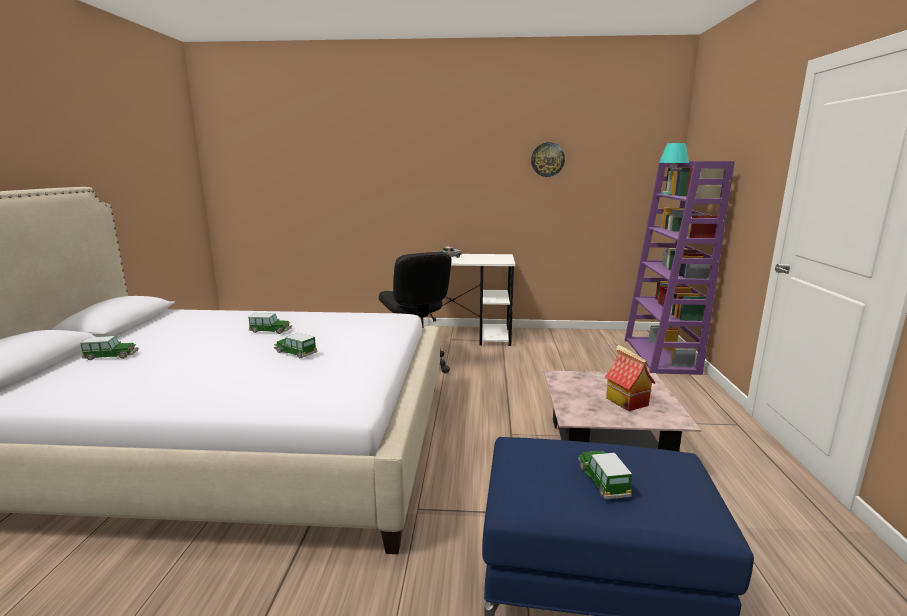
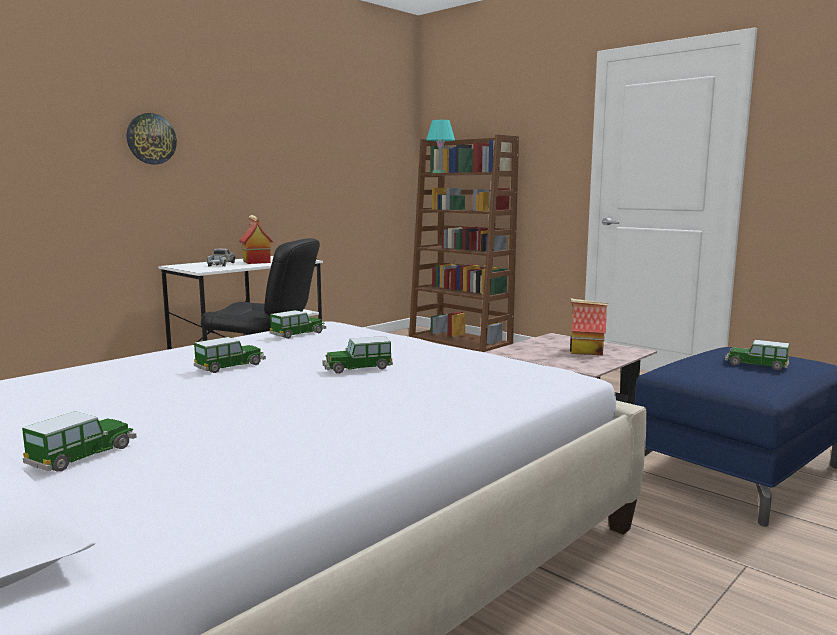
camera: 50 degrees left, 5 degrees down
(360, 319) = (298, 334): none -> toy car
(473, 258) = (256, 262): none -> toy house
(547, 159) = (305, 133): wall clock -> wall clock (151, 139)
(661, 356) = (461, 342): purple bookcase -> brown bookcase

